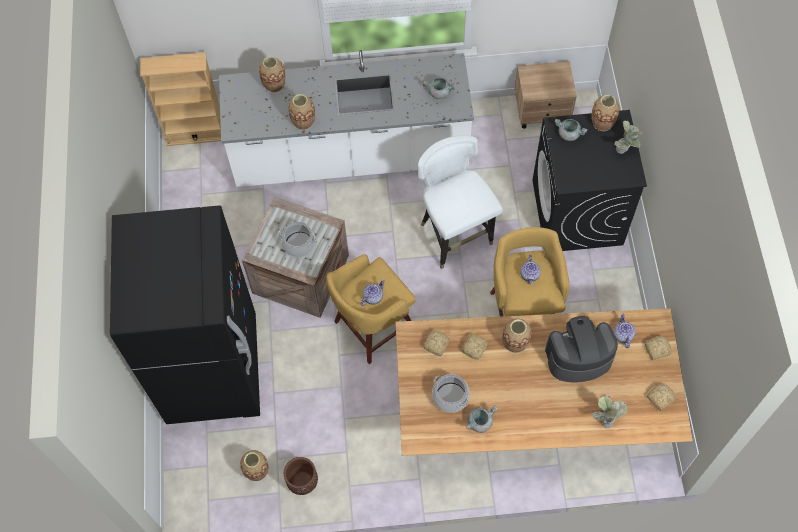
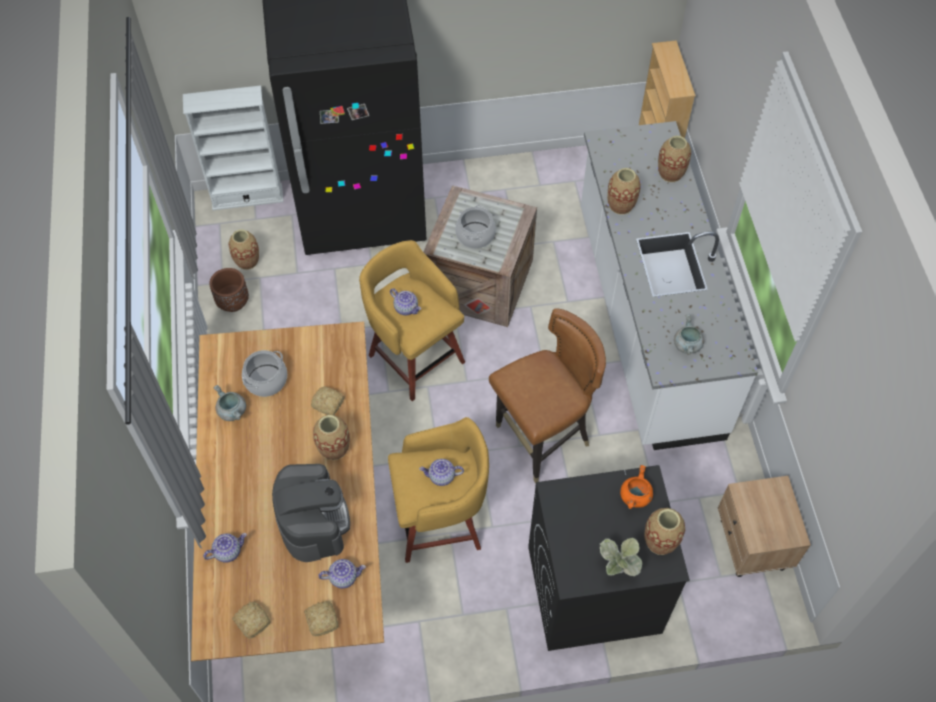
camera: 85 degrees right, 5 degrees down
(179, 474) = (247, 197): none -> white bookcase
(435, 345) = (332, 363): bread -> none
(455, 237) = (542, 440): white chair -> brown chair
(569, 134) = (635, 497): grey cooking pot -> orange cooking pot
(604, 419) = (228, 551): potted plant -> teapot

